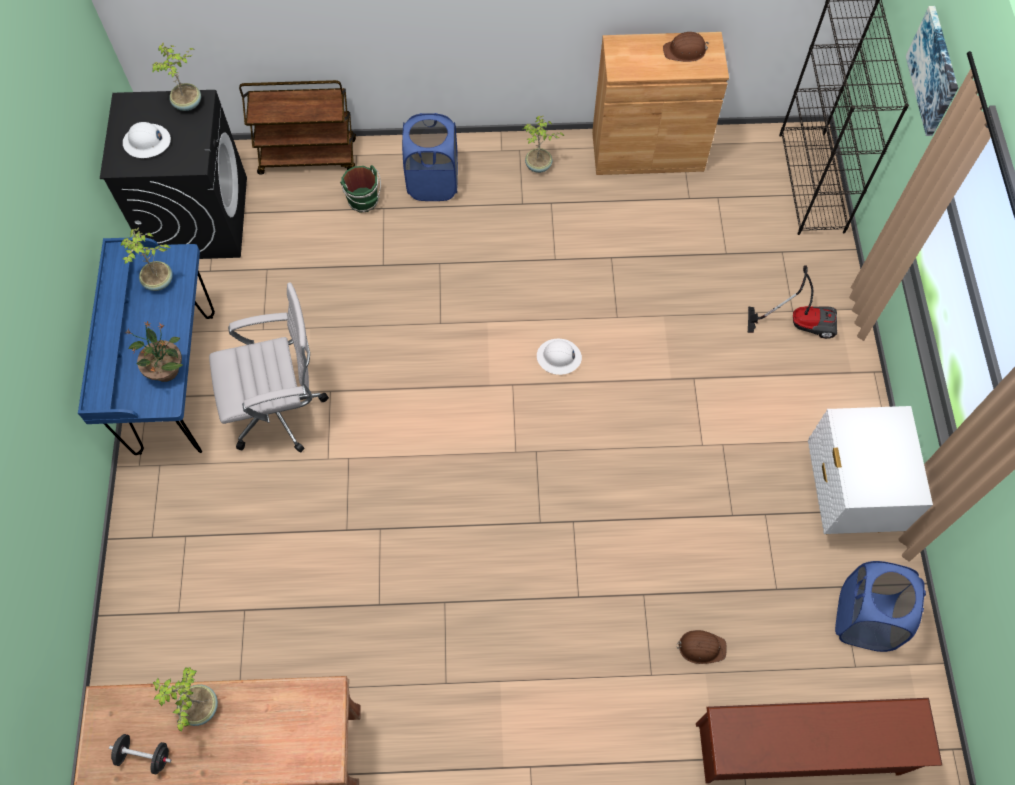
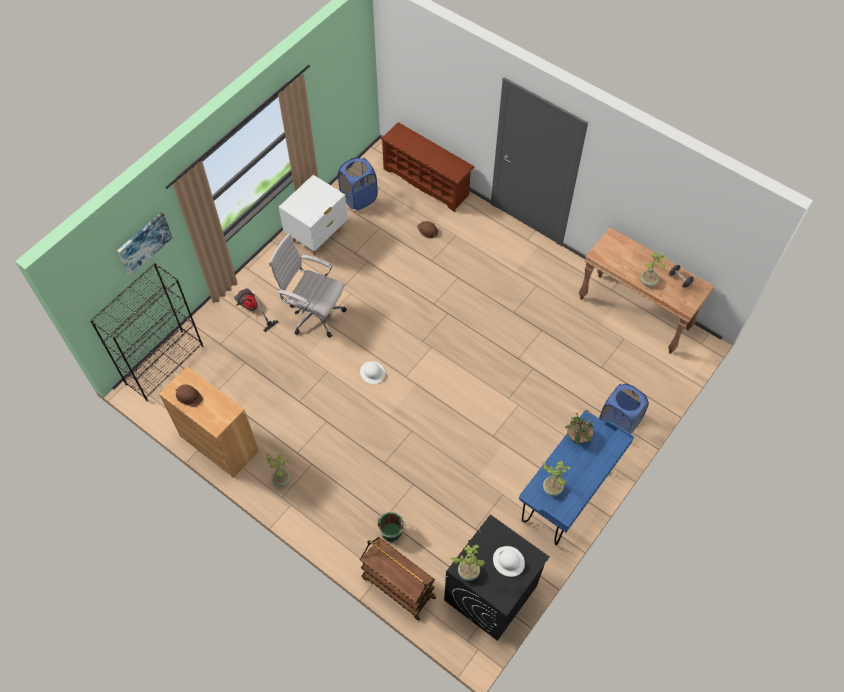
camera: 140 degrees left, 5 degrees down
(282, 410) = (523, 443): white office chair -> white office chair (314, 314)
(433, 183) = (345, 513): blue laundry basket -> blue laundry basket (618, 423)

